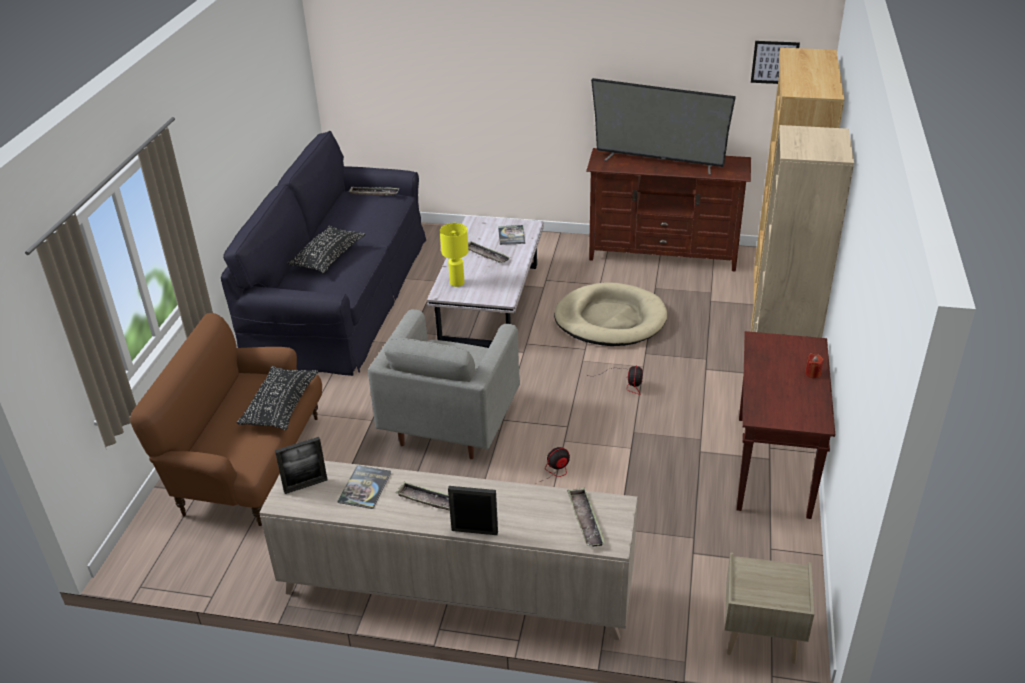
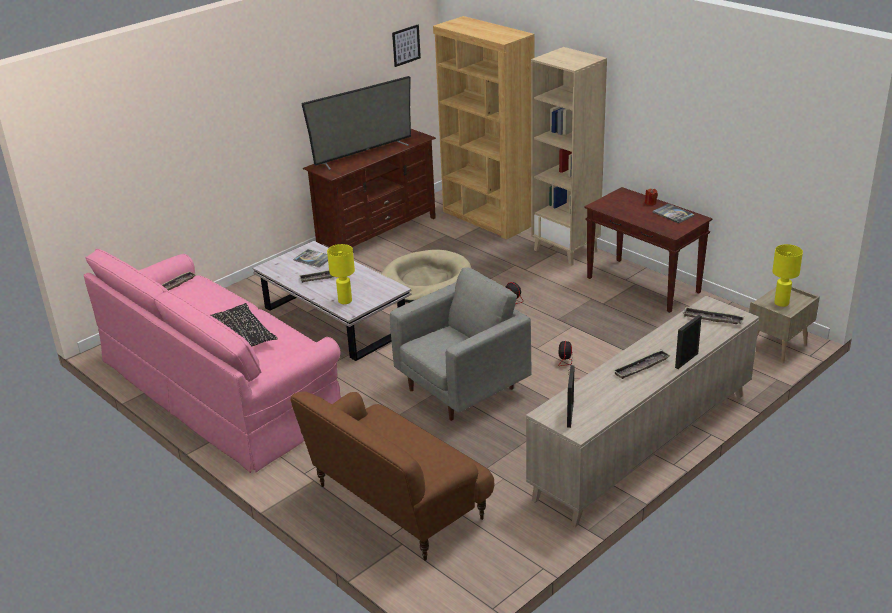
camera: 55 degrees left, 5 degrees down
(280, 406) = (404, 430): black pillow -> none
(341, 297) = (221, 387): black sofa -> pink sofa
(365, 487) = (598, 390): book -> book (673, 214)
(450, 424) = (462, 389): grey armchair -> grey armchair turned 90 degrees counterclockwise
(762, 584) = (781, 303): none -> yellow table lamp

